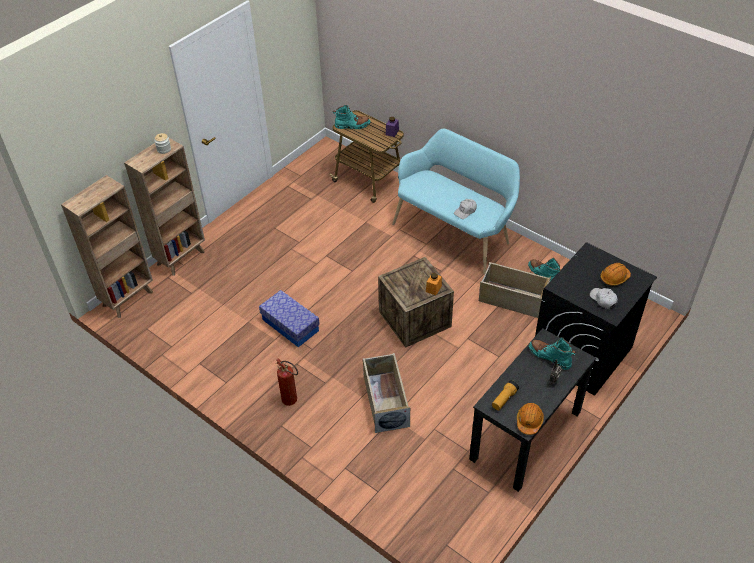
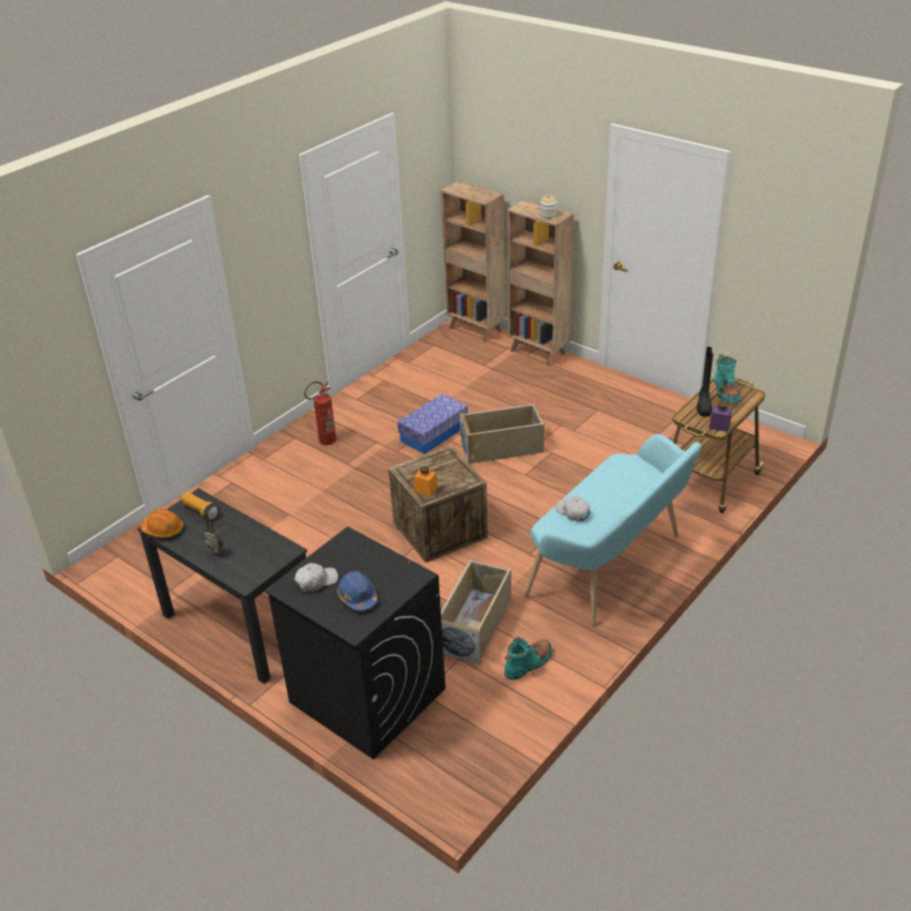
camera: 90 degrees right, 10 degrees down
(367, 136) = (703, 405): none -> black boot
(385, 401) = (314, 508): beige storage box -> beige storage box (502, 447)
(550, 357) = (256, 553): turquoise boot -> none
(614, 278) = (358, 597): orange hard hat -> blue hard hat

